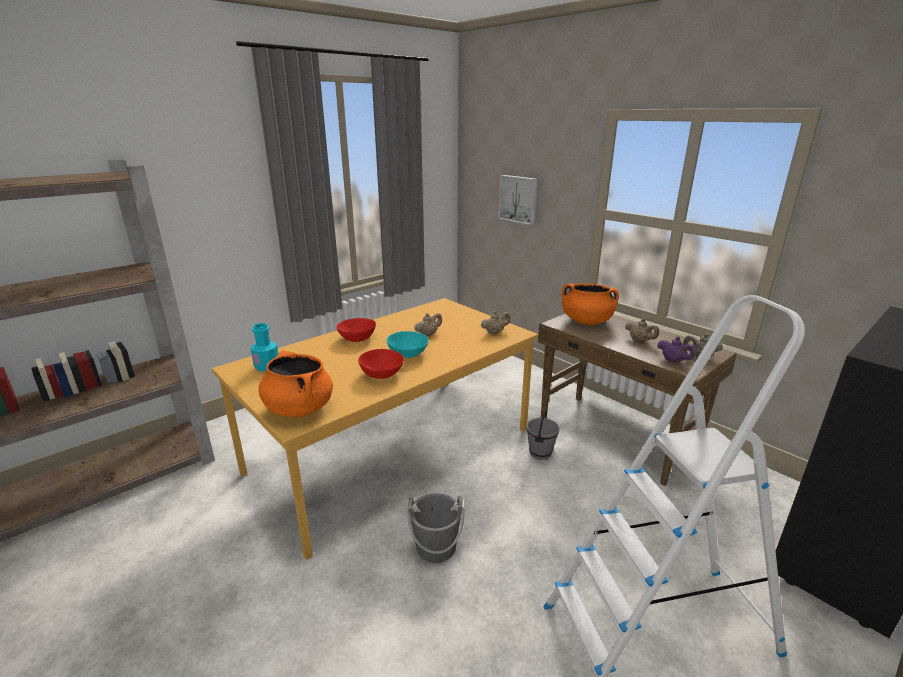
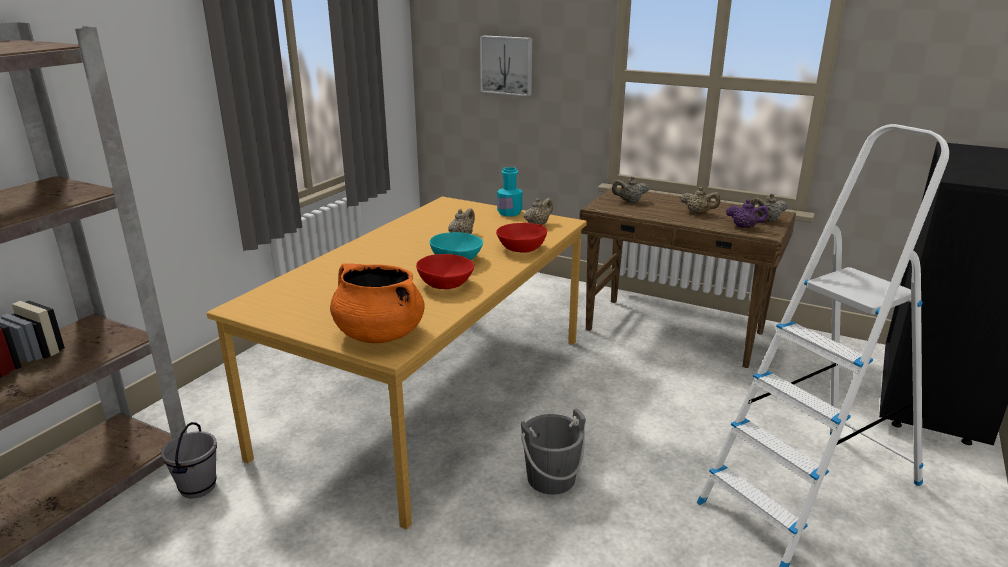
camera: 20 degrees left, 0 degrees up
(267, 366) = (286, 298): turquoise bottle -> turquoise bottle (509, 213)
(357, 338) = (375, 252): red bowl -> red bowl (521, 249)
(539, 453) = (605, 362): grey bucket -> grey bucket (197, 487)
(586, 321) = (629, 201): orange cooking pot -> beige teapot

